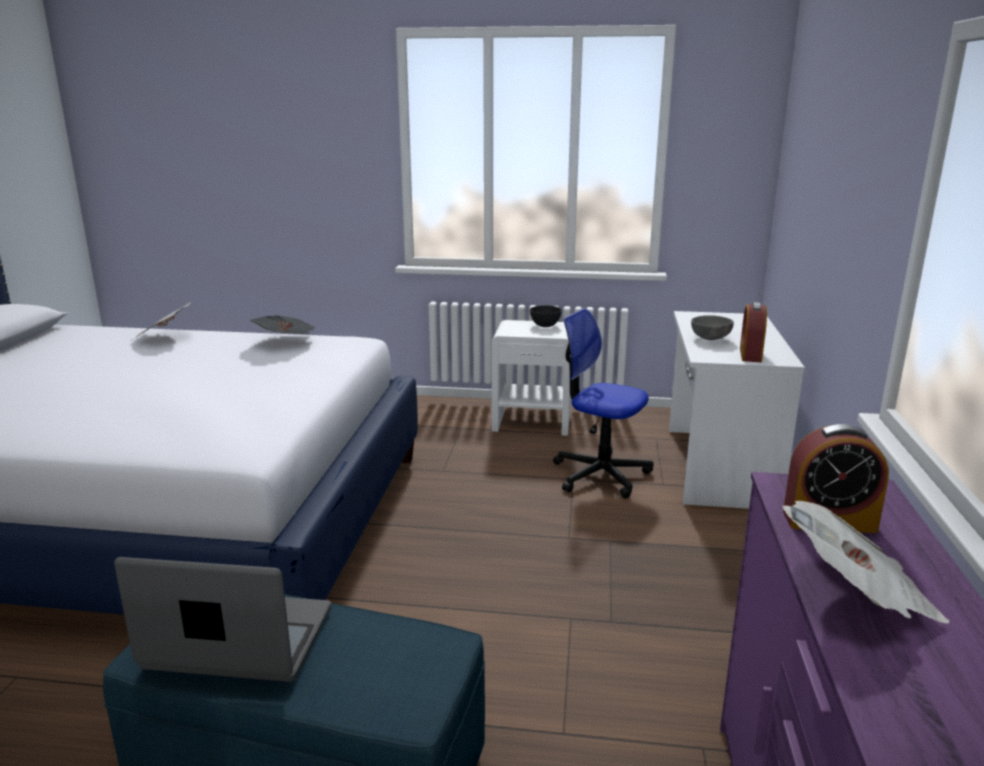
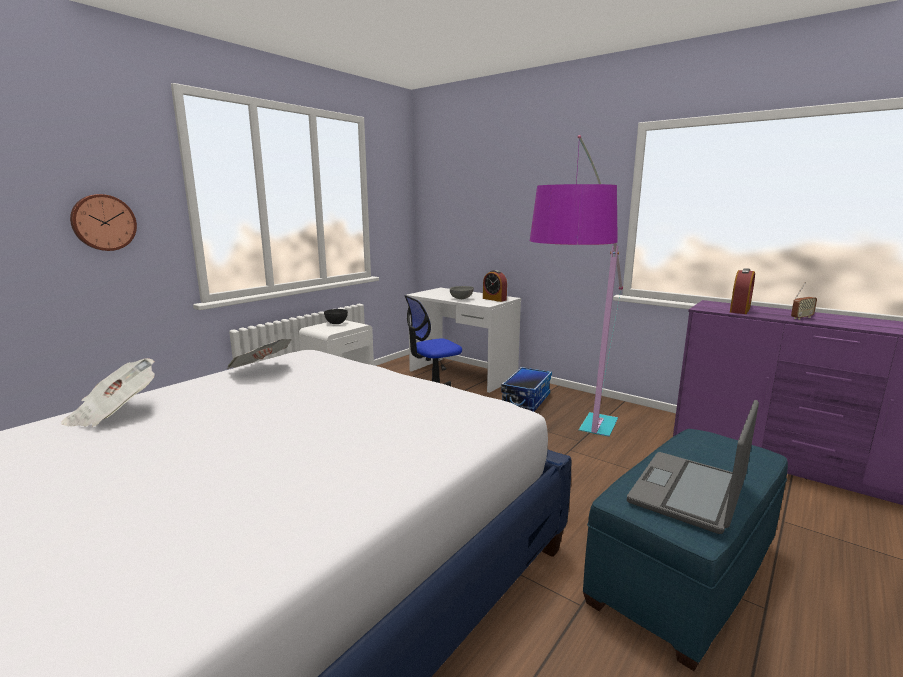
camera: 60 degrees left, 5 degrees down
(323, 174) = (103, 222): none -> wall clock
(540, 633) = (578, 461): none -> floor lamp
(697, 540) = (525, 400): none -> storage box
(857, 597) = (801, 318): newspaper -> radio

